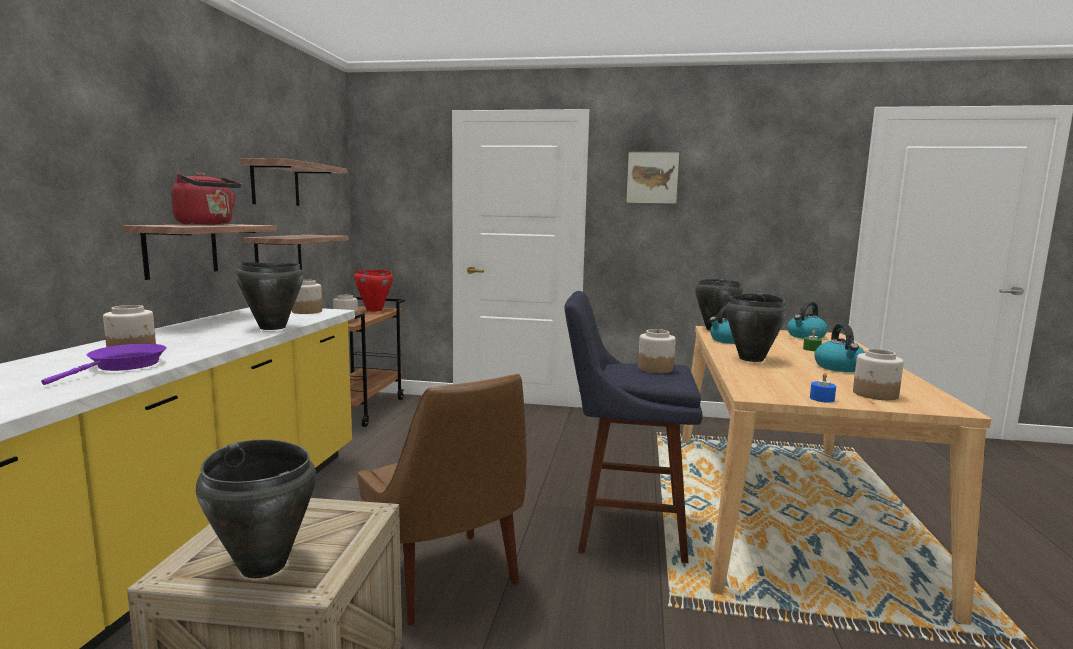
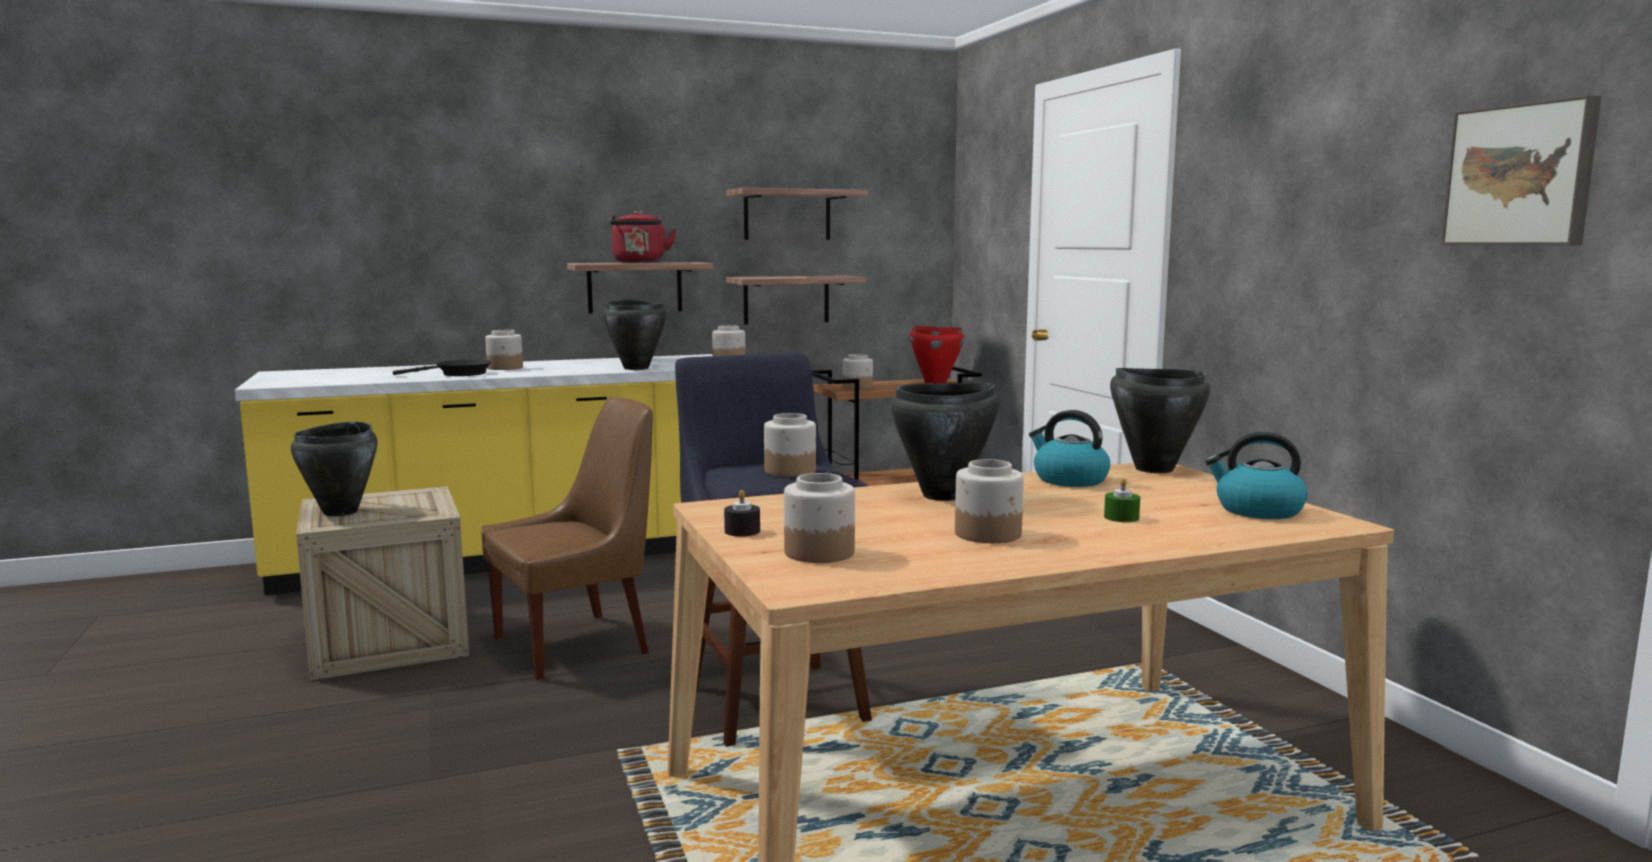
camera: 60 degrees right, 0 degrees up
(123, 366) = (459, 374): purple frying pan -> black frying pan
(446, 579) = (577, 644): brown chair -> brown chair turned 150 degrees counterclockwise
(652, 178) = (1256, 166): picture -> picture (1521, 175)
(822, 399) = (742, 531): blue candle -> black candle
(839, 367) = (988, 534): kettle -> jar

